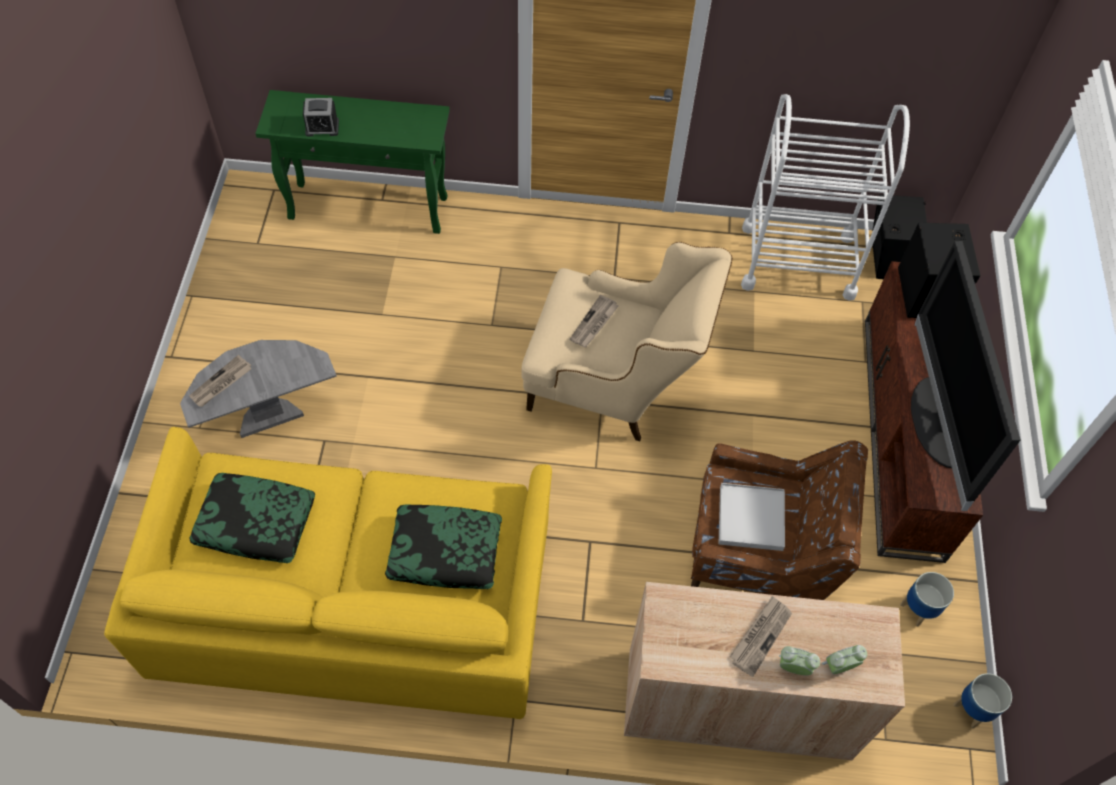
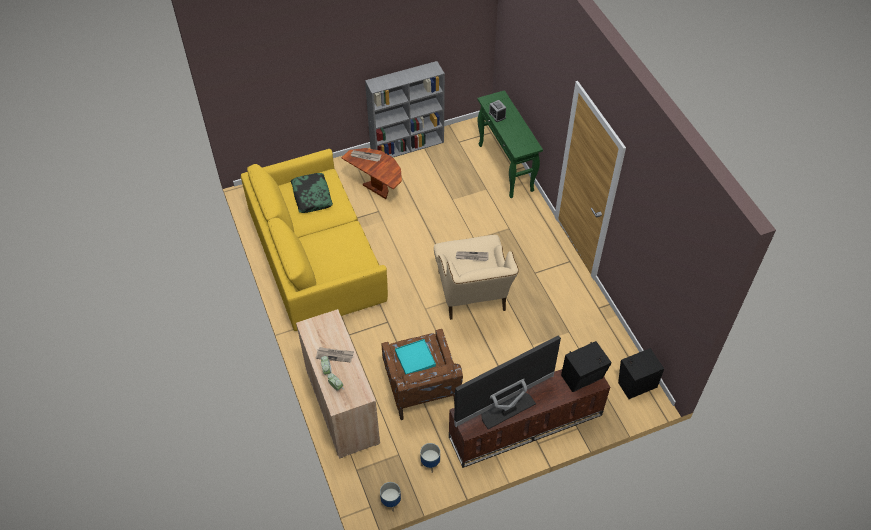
camera: 65 degrees right, 5 degrees down
(202, 321) = (408, 145): none -> grey bookcase
(269, 417) = (377, 189): grey side table -> brown side table
(444, 552) = (333, 258): pillow -> none
(750, 518) = (415, 358): white tray -> turquoise tray
(797, 261) = (602, 344): white cart -> none

